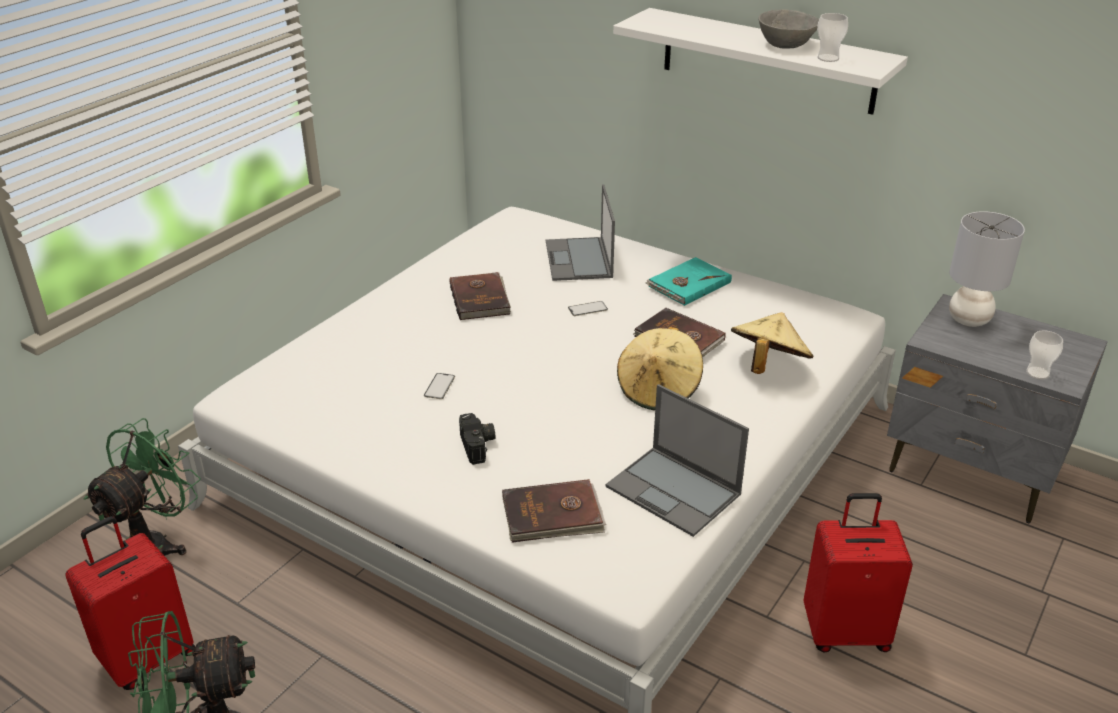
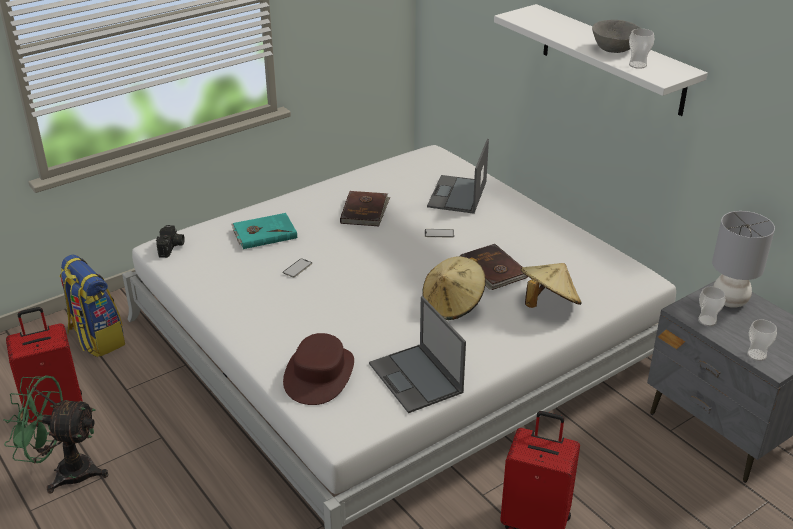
camera: 20 degrees right, 0 degrees up
(155, 544) = (96, 338): green fan -> backpack
(479, 446) = (299, 315): camera -> camera (172, 248)
(553, 515) = (319, 374): brown book -> brown hat
(688, 284) = (528, 229): turquoise book -> turquoise book (264, 233)
(962, 346) = (707, 321): none -> cup

